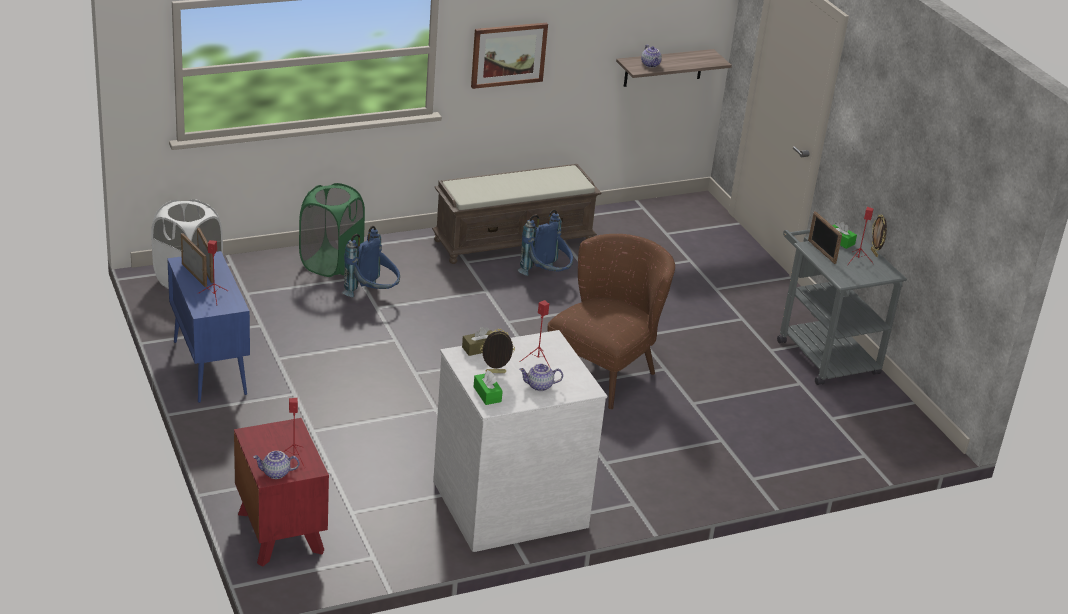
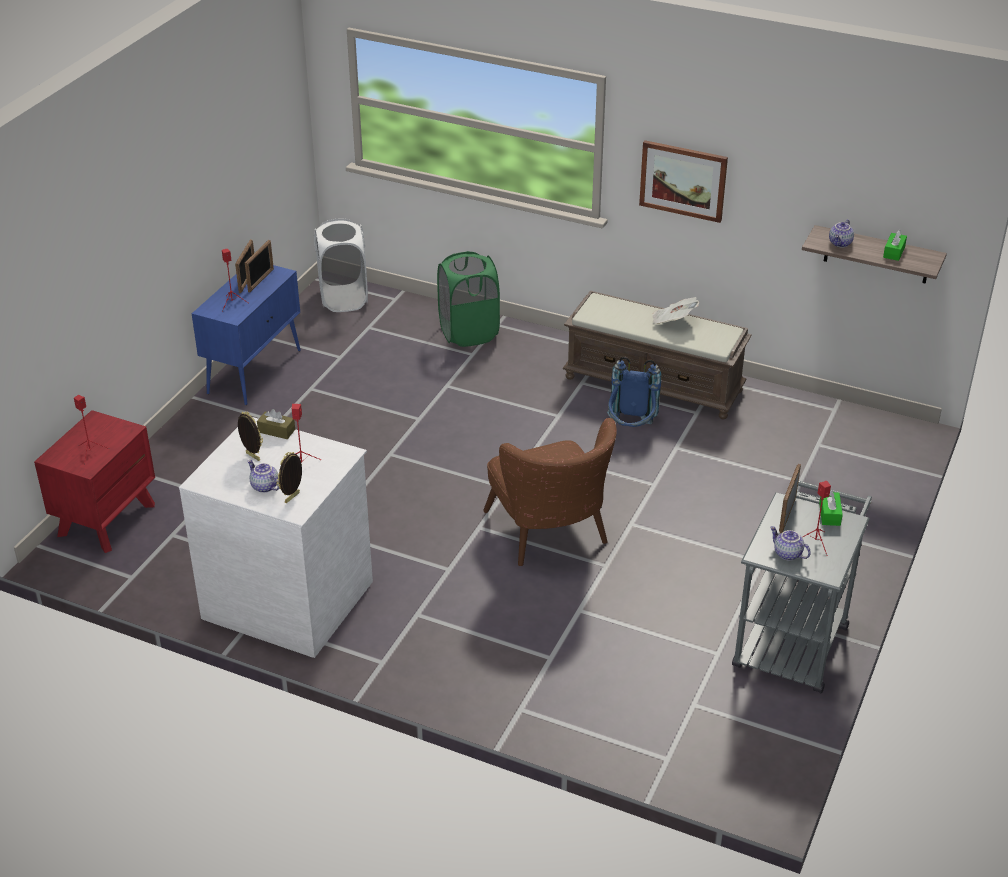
camera: 50 degrees right, 5 degrees up
(276, 473) = (60, 457): teapot -> teapot (787, 554)
(373, 296) = (458, 375): blue backpack -> none
(487, 394) = (215, 470): green tissue box -> green tissue box (894, 252)
(526, 178) = (673, 321): none -> newspaper
(605, 369) = (550, 536): brown armchair -> brown armchair turned 75 degrees clockwise
(874, 253) = (849, 545): picture frame -> picture frame (293, 498)

